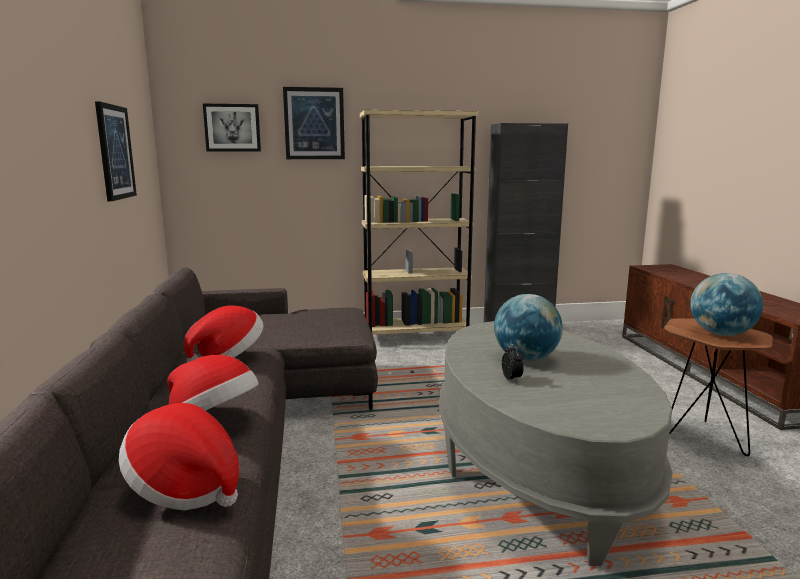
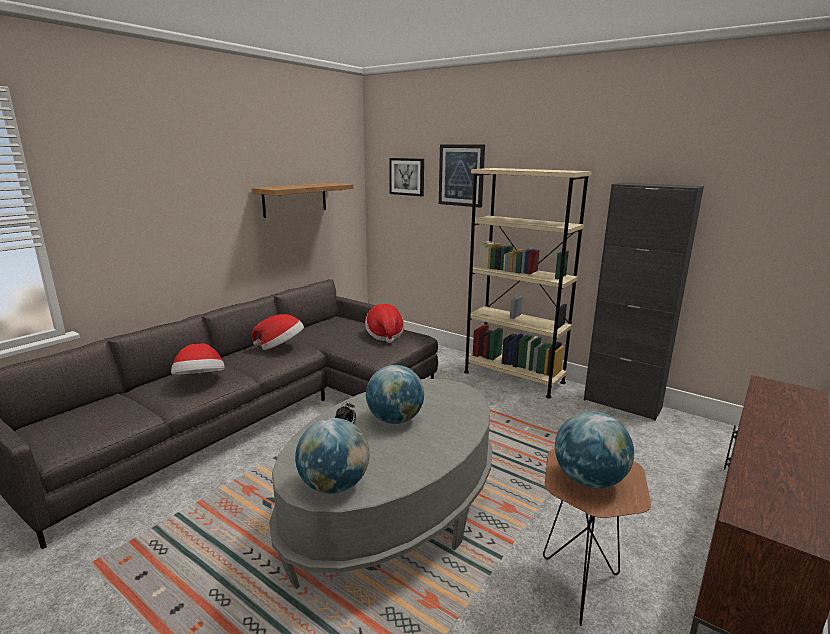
camera: 45 degrees right, 5 degrees up
(115, 152) = (295, 199): picture -> shelf
(185, 488) = (129, 407): hat -> hat (385, 335)
(620, 413) = (334, 485): none -> globe

